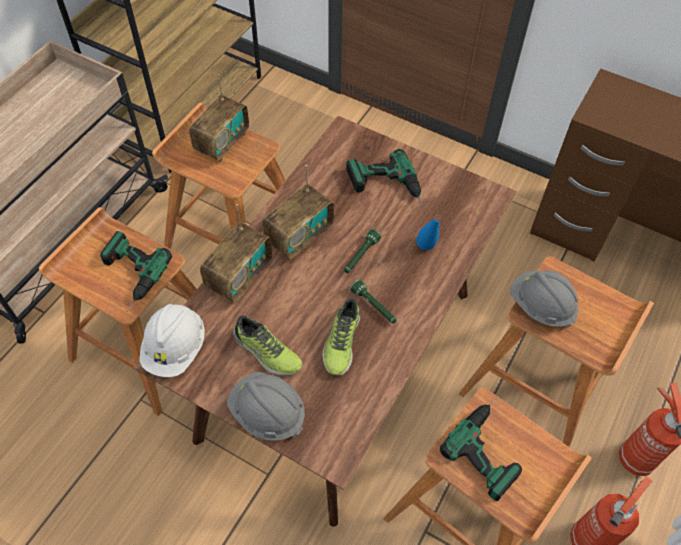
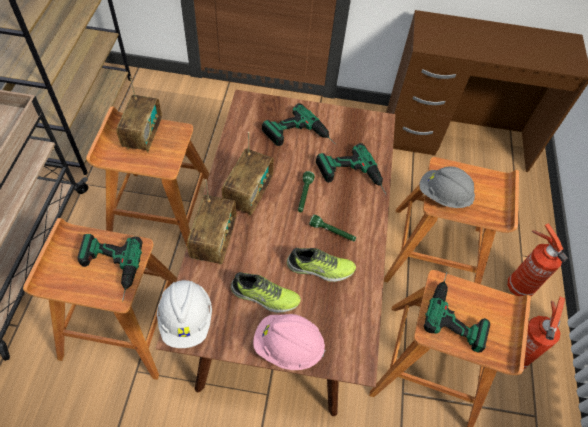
camera: 25 degrees left, 0 degrees up
(267, 413) = (288, 347): grey hard hat -> pink hard hat
(341, 342) = (320, 269): shoe -> shoe turned 75 degrees counterclockwise
(426, 252) = (352, 178): blue bottle -> power drill

